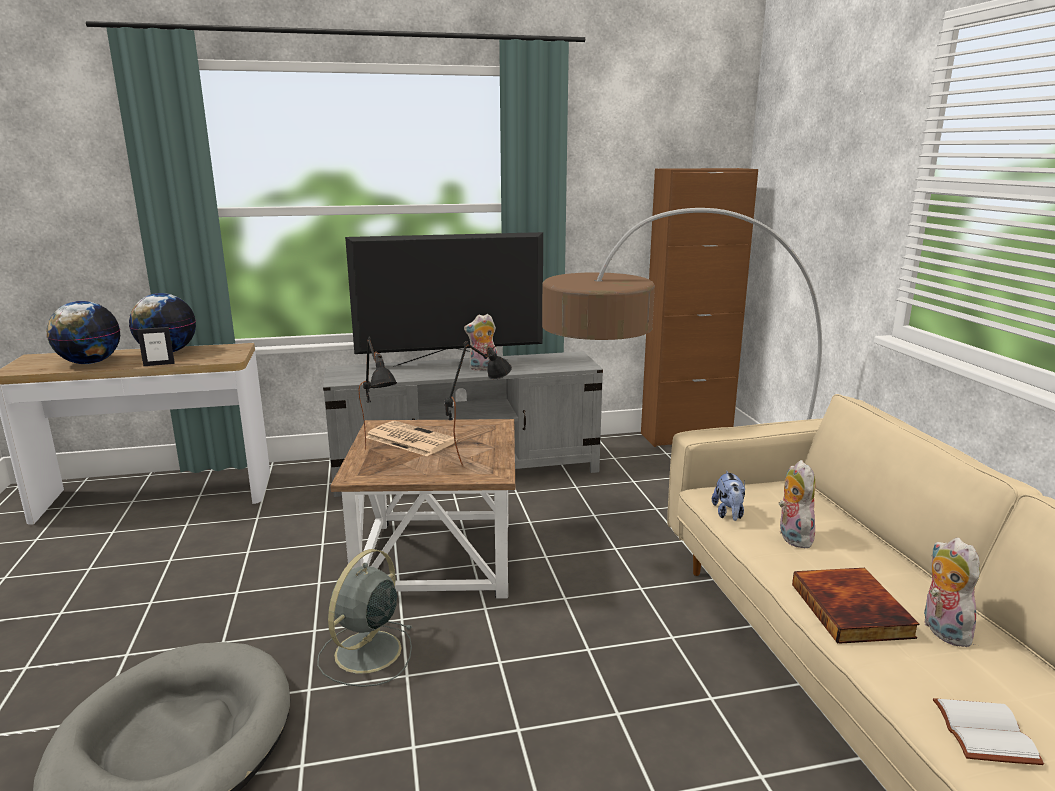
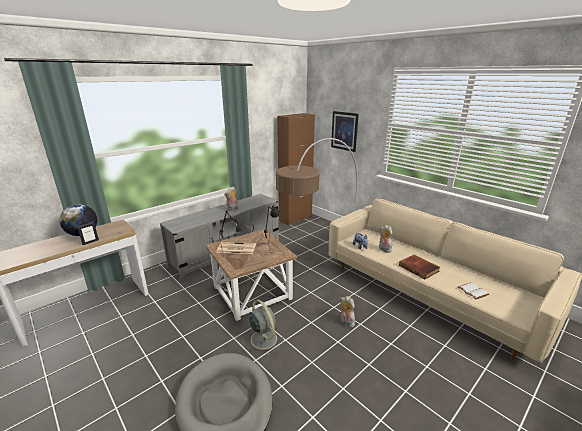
camera: 30 degrees left, 5 degrees up
(89, 363) = (45, 250): globe -> none
(366, 653) = (263, 338): grey fan -> grey fan turned 150 degrees clockwise
(451, 362) = (215, 209): television -> none
(820, 210) = (344, 131): none -> picture
(941, 630) = (441, 267): plush toy -> plush toy (346, 322)

